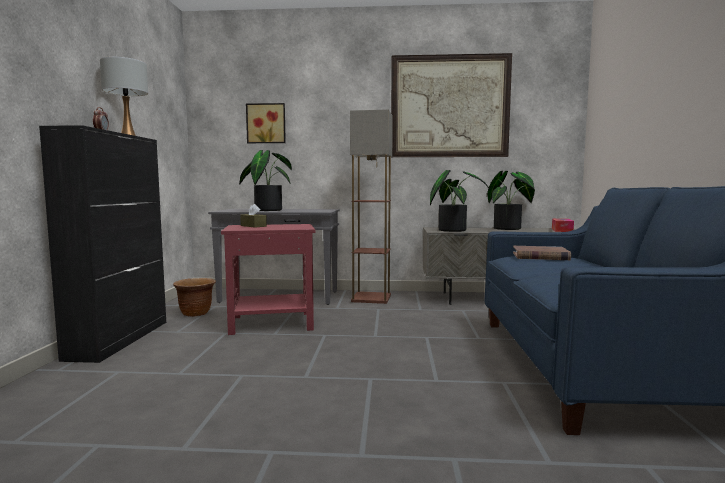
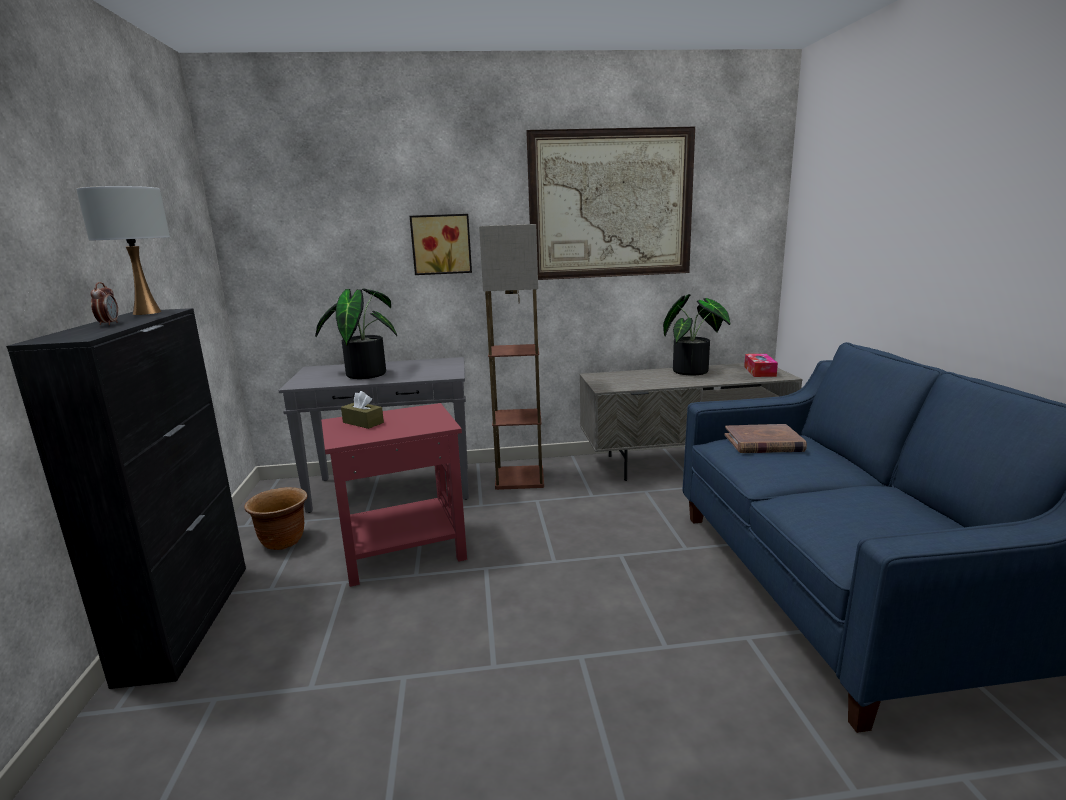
camera: 10 degrees left, 10 degrees up
(266, 123) = (343, 237): picture -> picture (441, 244)
(453, 230) = (625, 382): potted plant -> none

